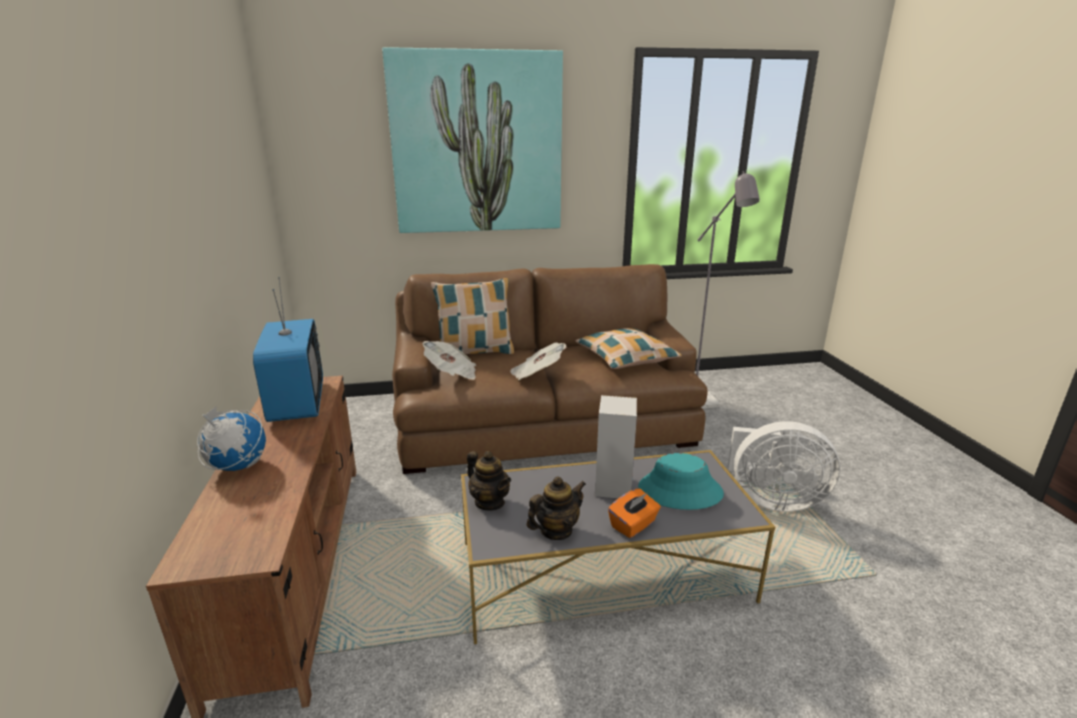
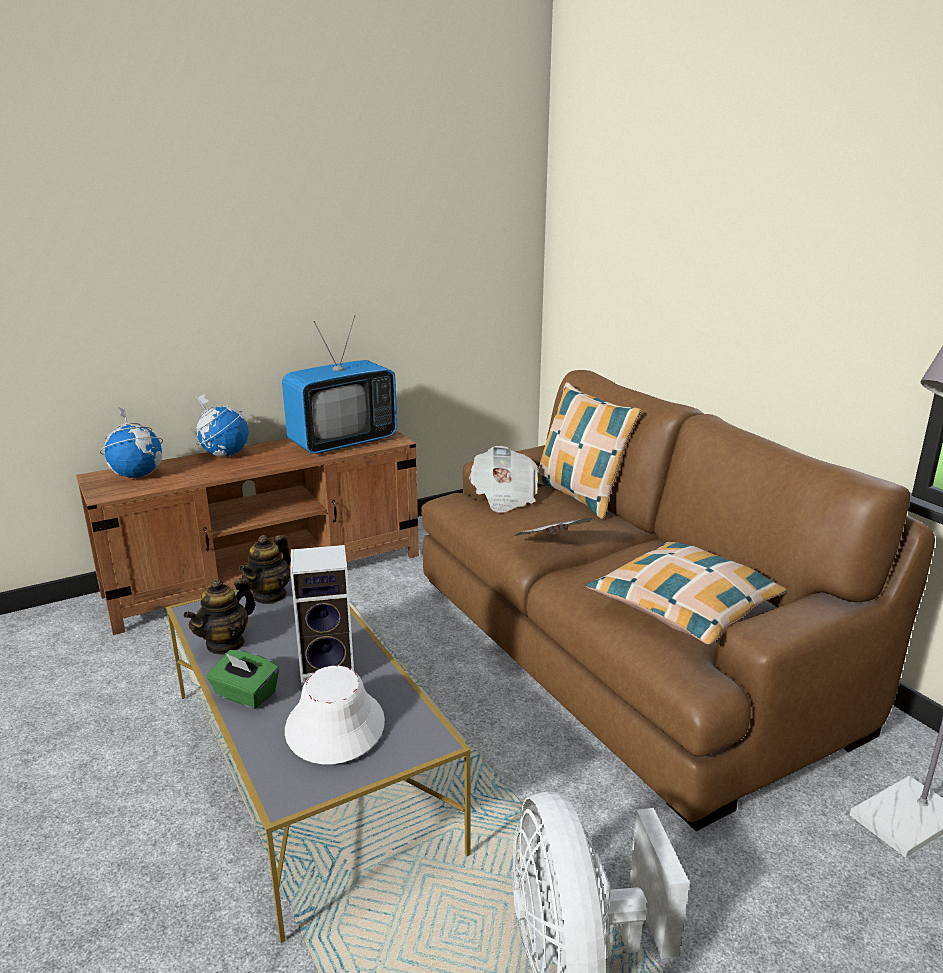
camera: 70 degrees right, 0 degrees up
(223, 529) = (138, 475): none -> globe
(477, 144) = (725, 203): picture -> none
(556, 530) = (225, 644): teapot -> teapot turned 90 degrees clockwise
(633, 525) = (245, 695): orange tissue box -> green tissue box
(680, 491) = (334, 726): turquoise hat -> white hat

